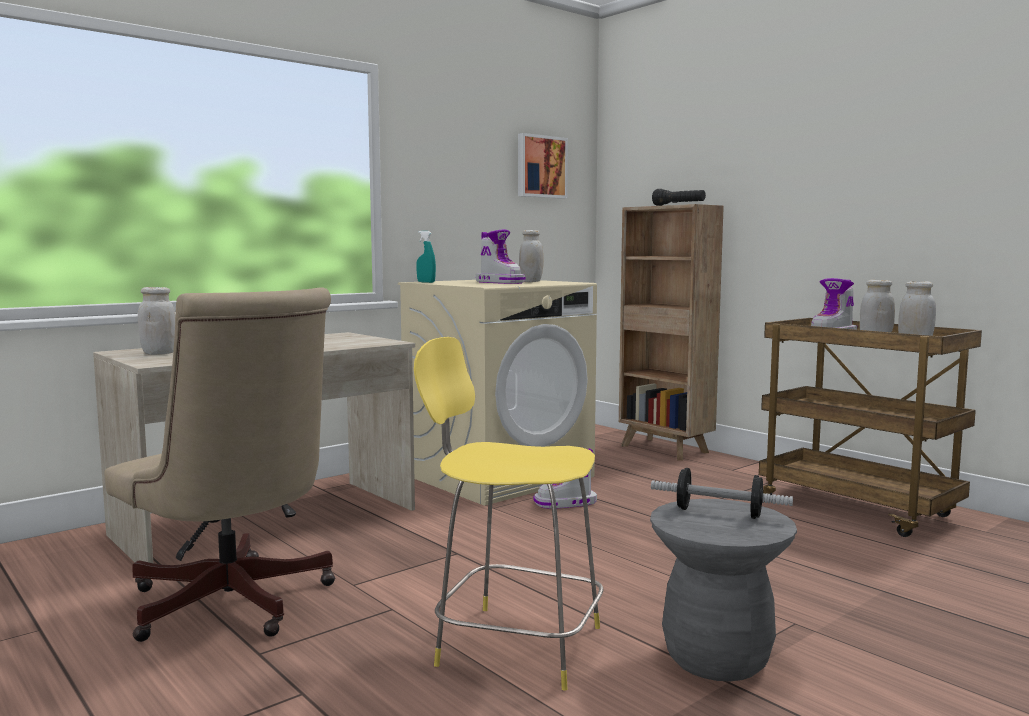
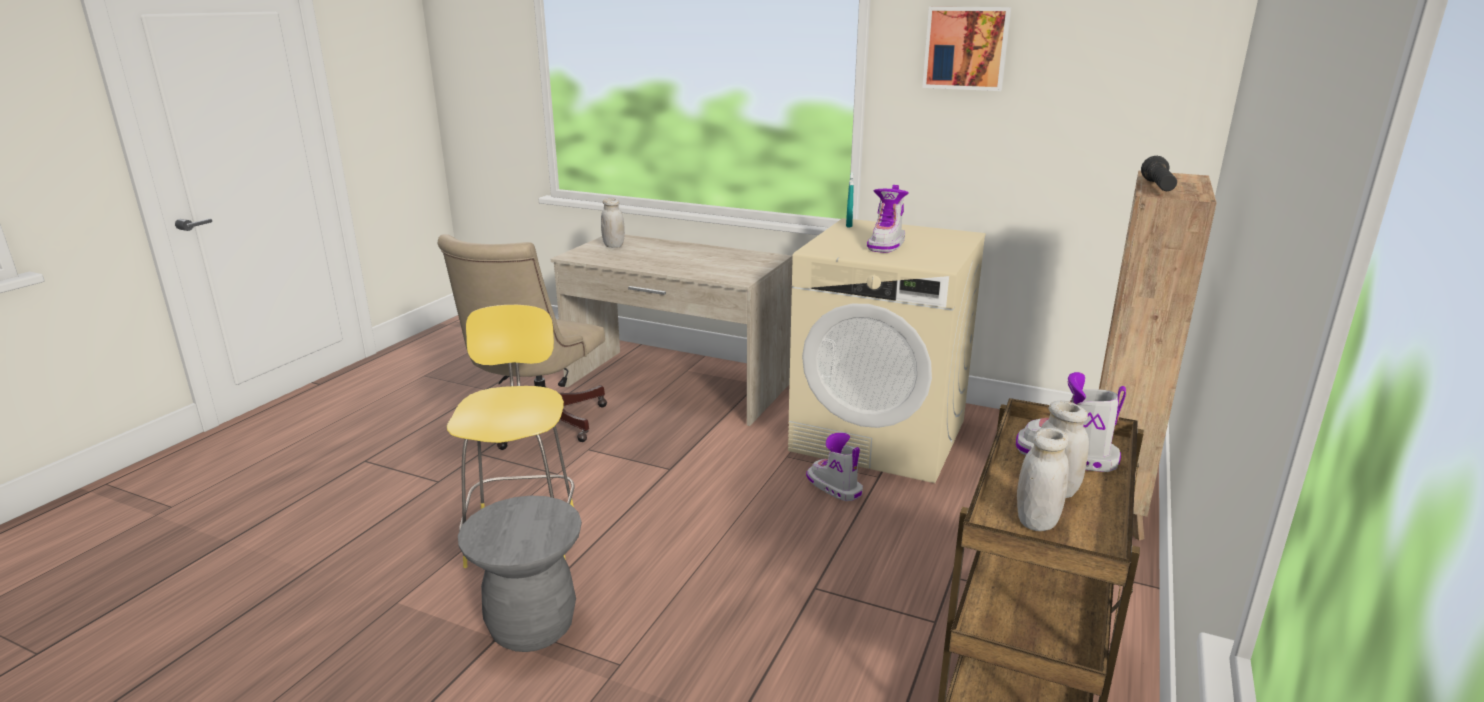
camera: 65 degrees right, 15 degrees up
(531, 281) = (922, 251): white jar -> none
(540, 167) = (1108, 90): picture -> picture (966, 48)
(719, 513) = (536, 524): dumbbell -> none

